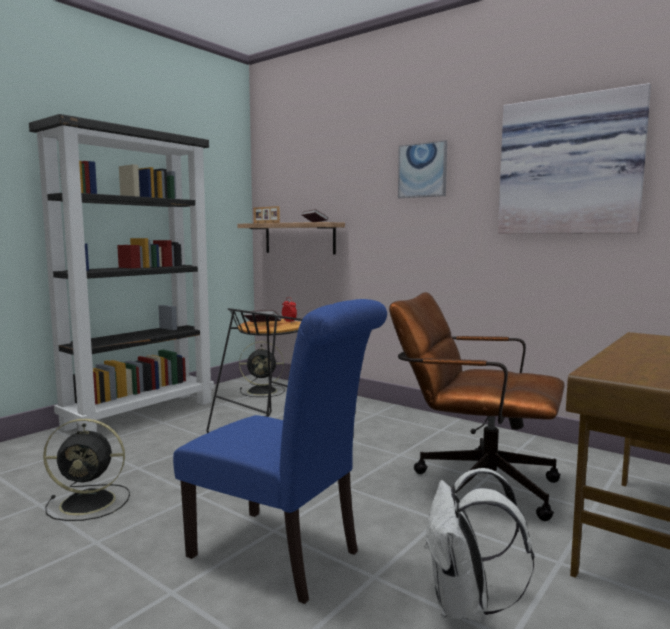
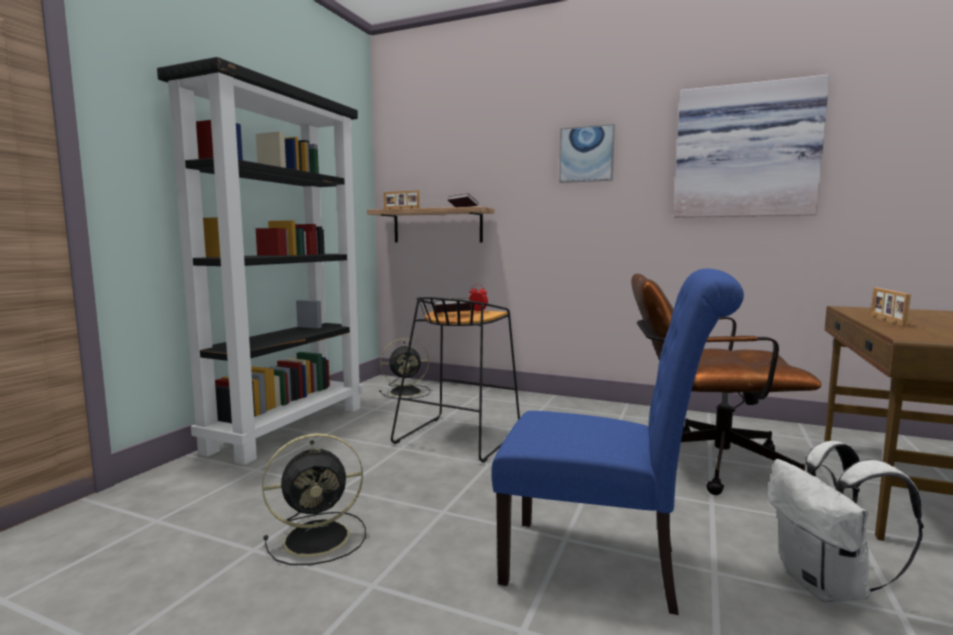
camera: 15 degrees left, 0 degrees up
(631, 353) = (885, 321): none -> picture frame

